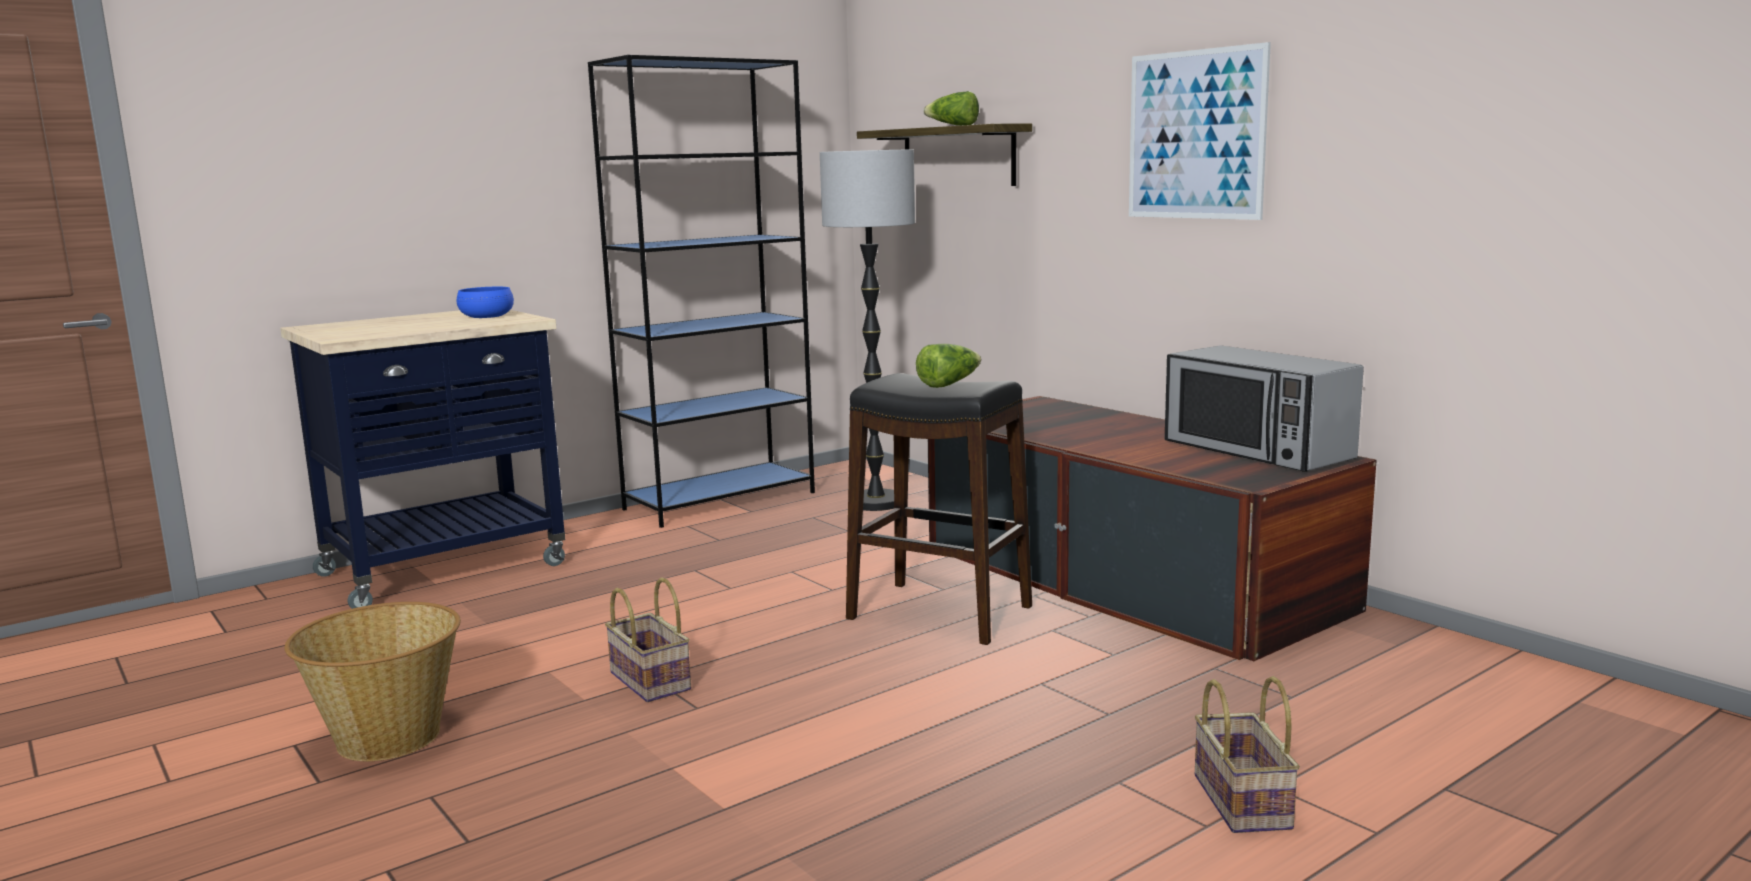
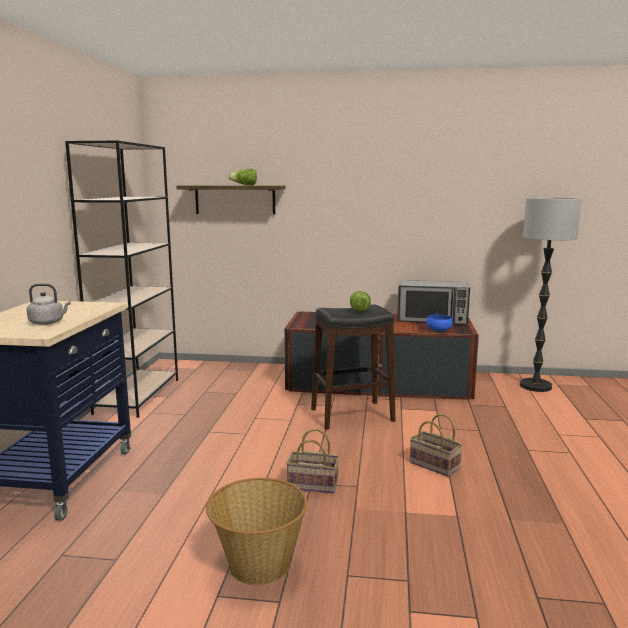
camera: 45 degrees left, 0 degrees up
(393, 329) = (48, 322): none -> grey kettle
(486, 316) = (69, 306): blue bowl -> blue bowl (438, 329)
(720, 500) = (137, 396): blue bookcase -> beige bookcase
(876, 502) = (219, 377): floor lamp -> floor lamp (535, 386)
(1196, 135) = (379, 194): picture -> none
(1238, 800) = (560, 442): basket -> basket (433, 465)

